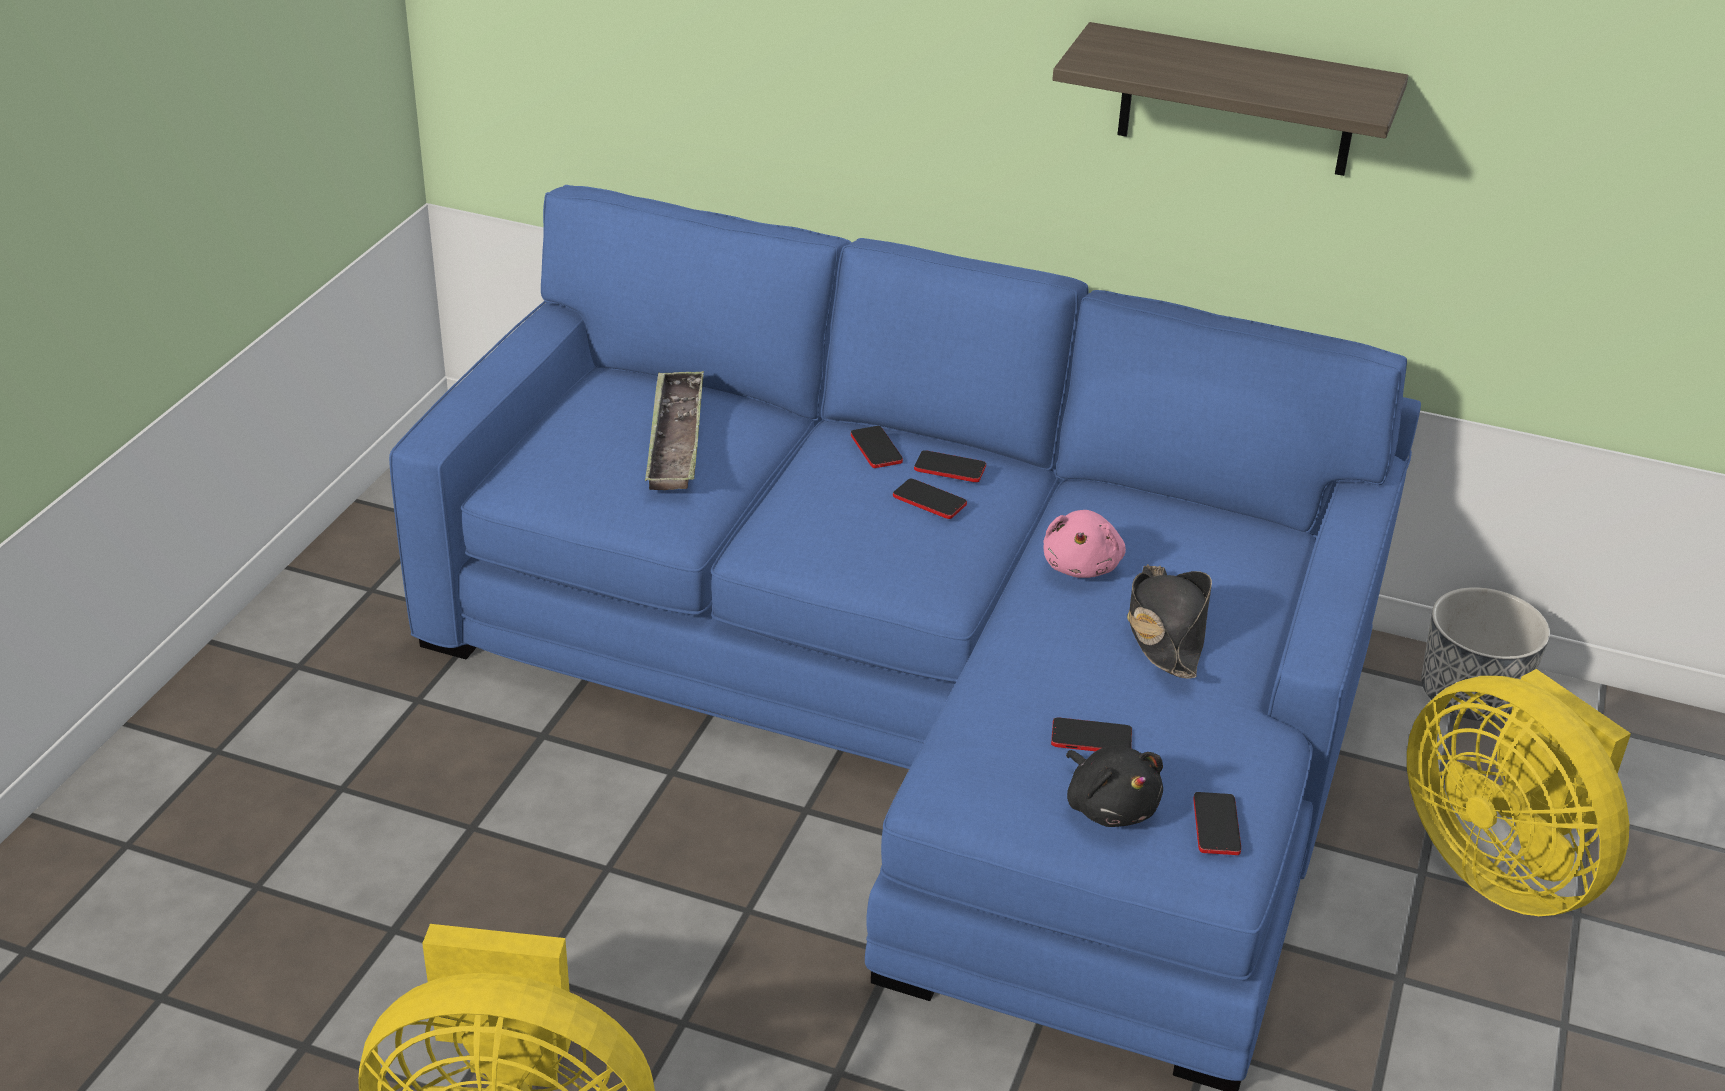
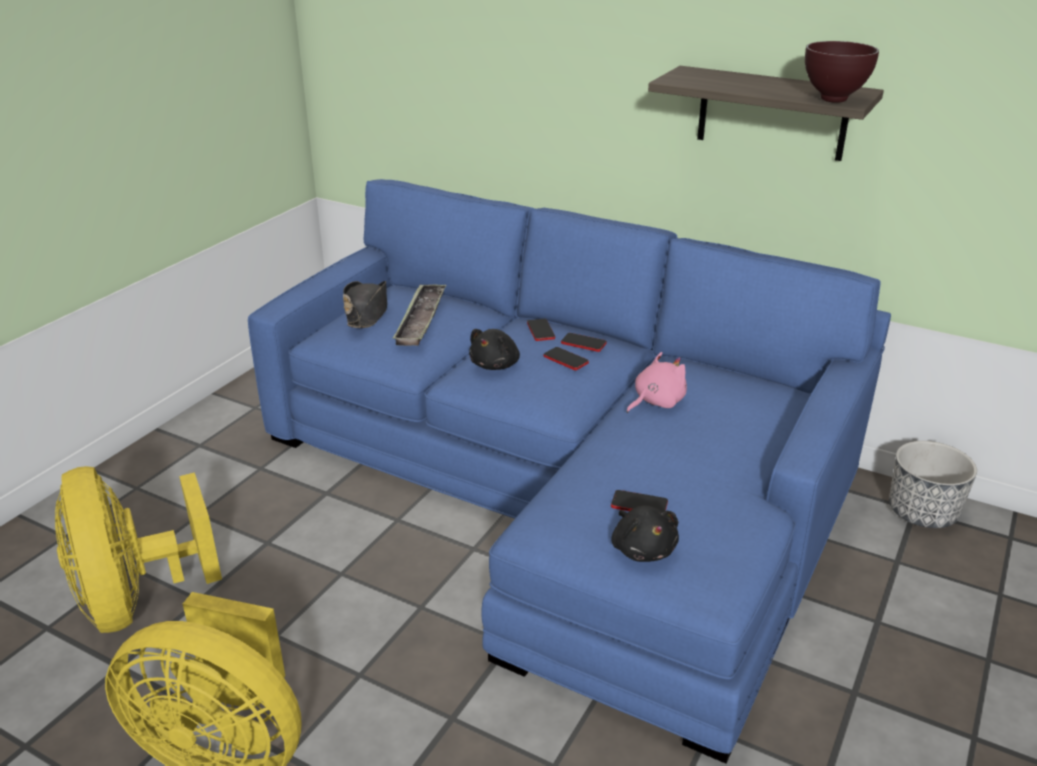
camera: 10 degrees right, 5 degrees down
(820, 516) = (496, 365): none -> black plush toy
(1082, 565) = (656, 402): pink plush toy -> pink plush toy turned 150 degrees counterclockwise
(1165, 631) = (703, 443): black hat -> black hat (367, 312)
(1216, 825) = (716, 567): phone -> none
(1342, 104) = (835, 100): none -> brown bowl
(1501, 866) = (935, 622): yellow fan -> yellow fan (137, 600)

